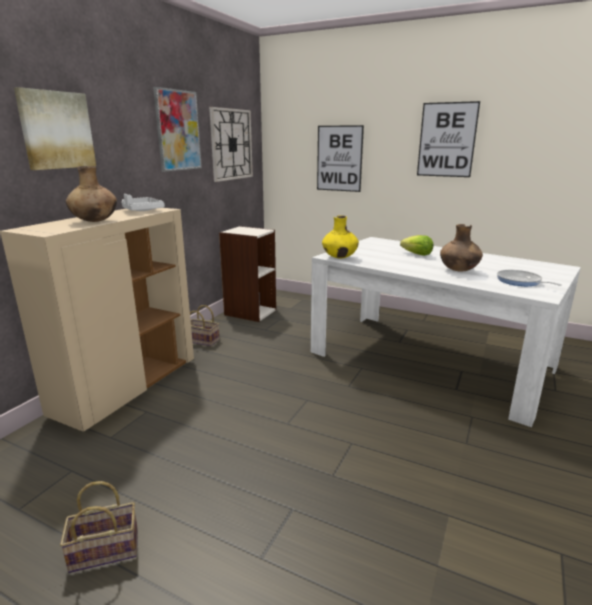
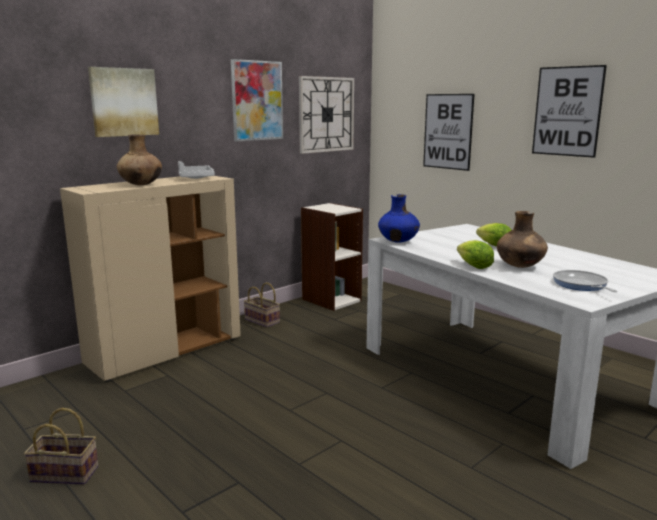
camera: 20 degrees right, 5 degrees down
(340, 257) = (398, 241): yellow vase -> blue vase
(427, 274) = (474, 266): none -> lettuce

